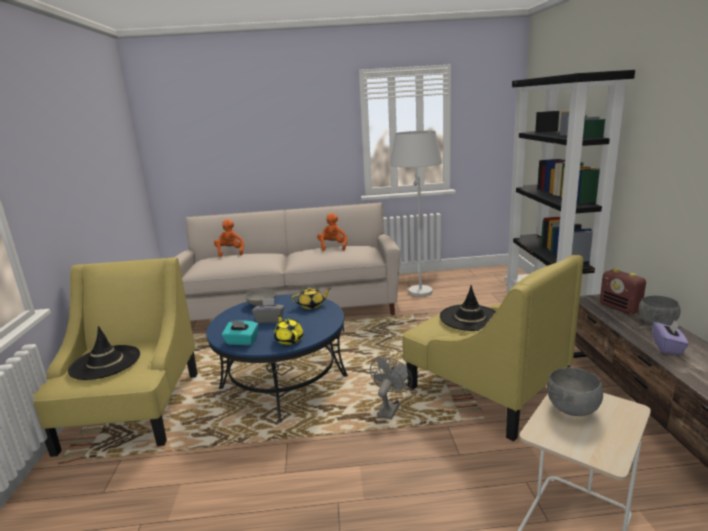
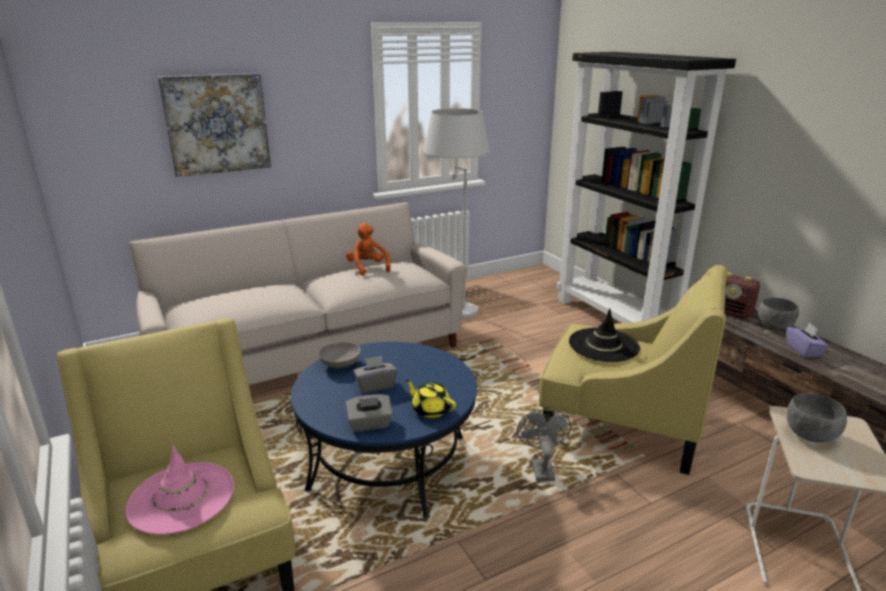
camera: 25 degrees left, 5 degrees up
(105, 362) = (181, 497): black hat -> pink hat
(230, 252) = (222, 290): orange plush toy -> none
(242, 342) = (370, 424): turquoise tissue box -> grey tissue box
(248, 143) = (217, 124): none -> picture
(312, 305) = (411, 356): yellow teapot -> none

